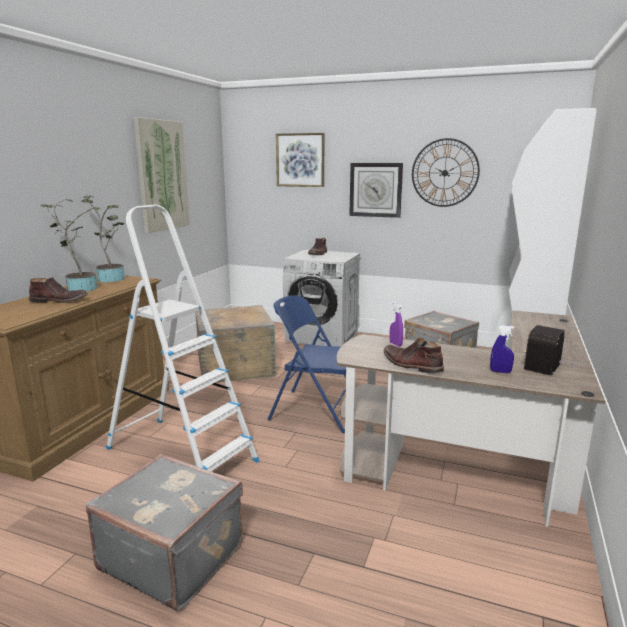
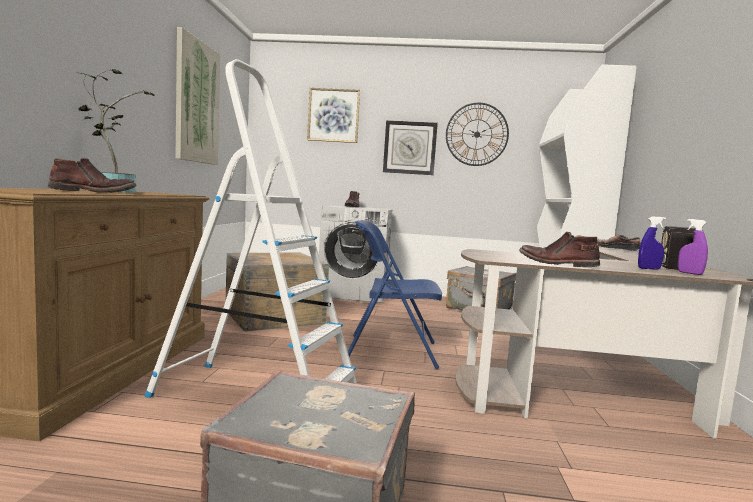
camera: 15 degrees left, 10 degrees down
(112, 278) = (147, 192): potted plant -> none
(395, 344) = (514, 254): purple spray bottle -> purple spray bottle (690, 273)
(545, 319) = (616, 248): none -> shoe

